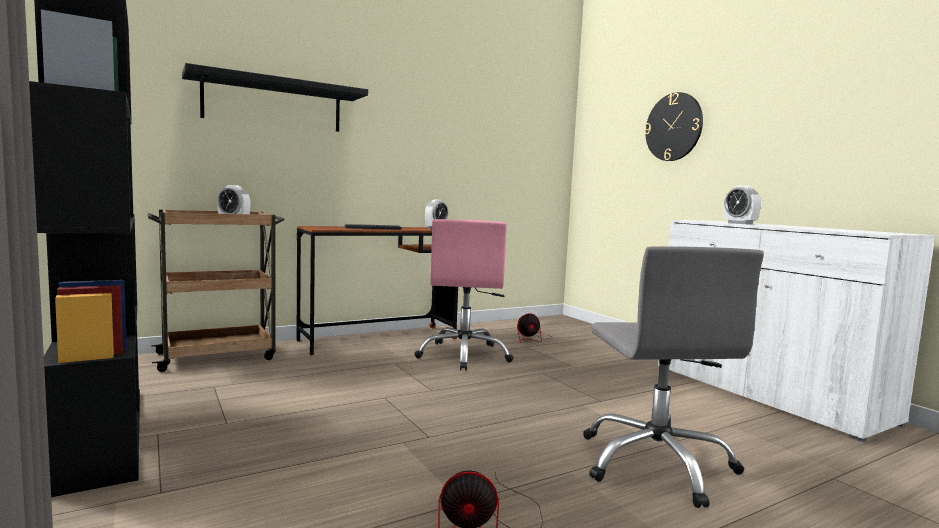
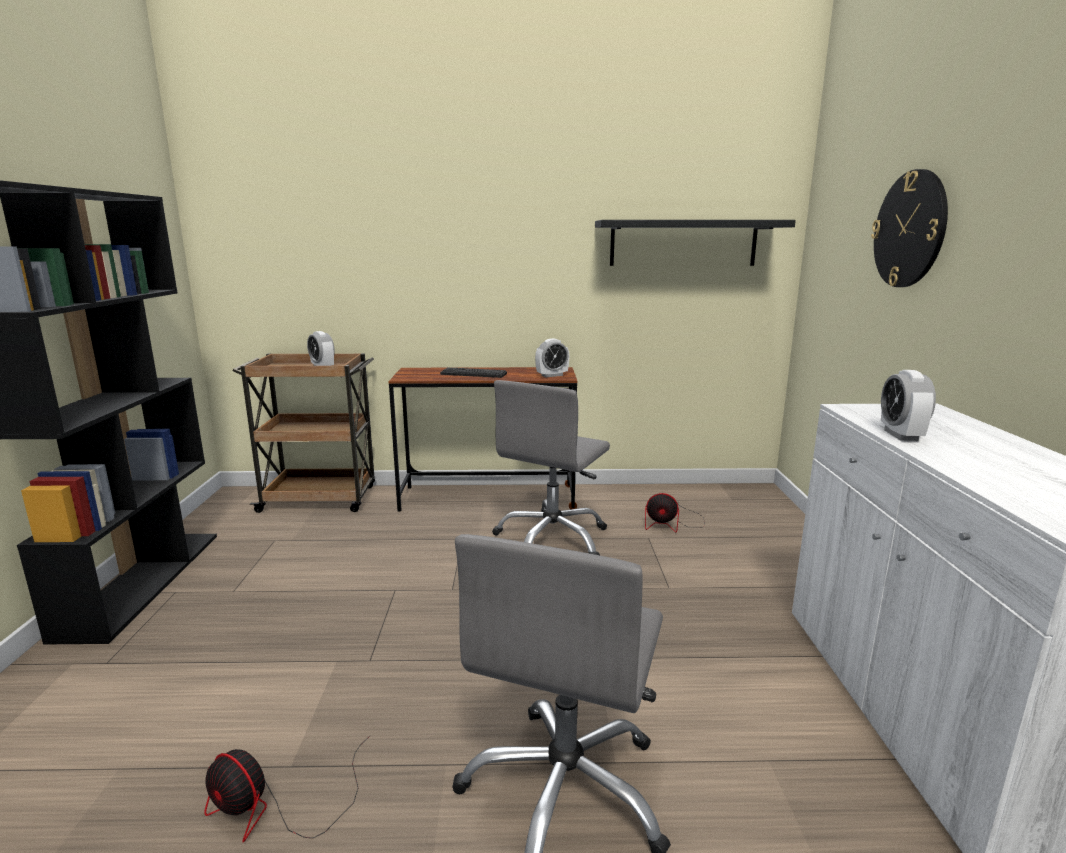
camera: 30 degrees right, 10 degrees up
(273, 105) = (369, 235): black shelf -> black shelf (683, 243)
(464, 355) = (552, 539): pink office chair -> grey office chair

